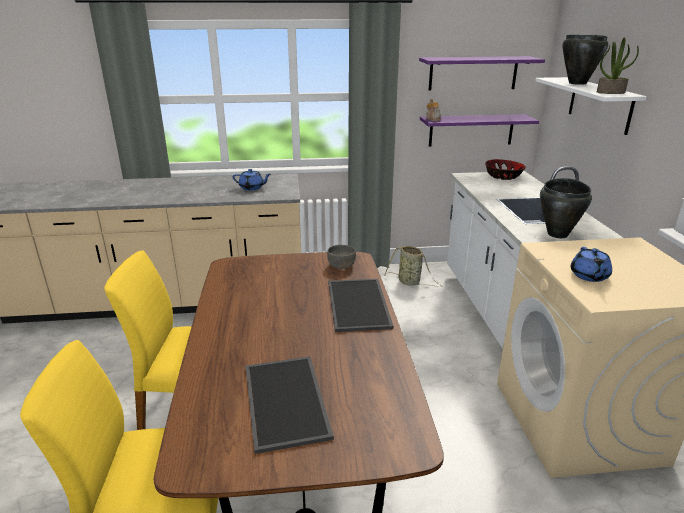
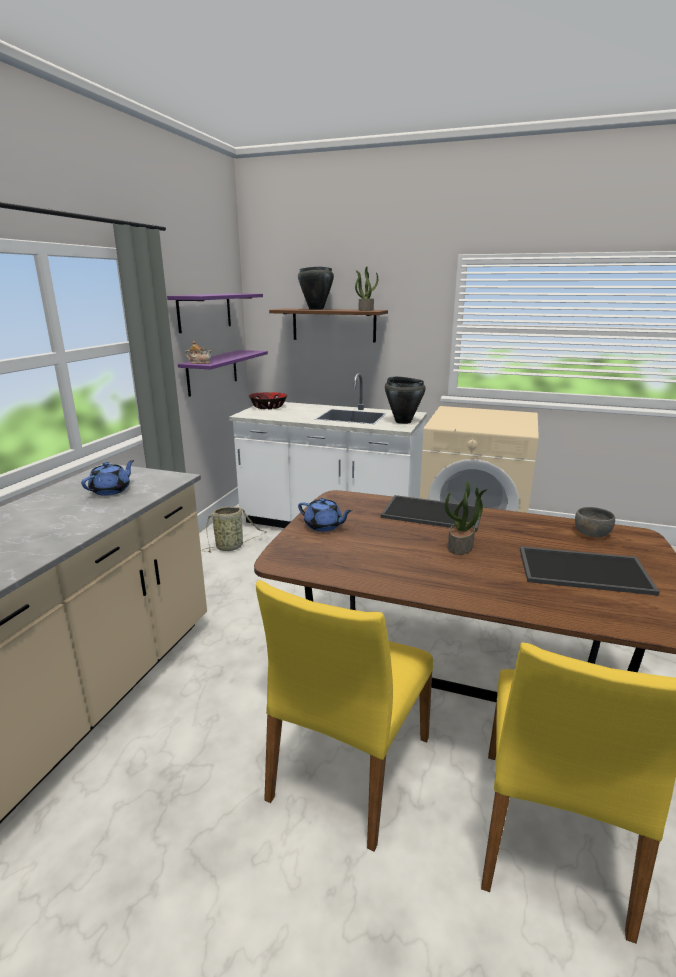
camera: 65 degrees left, 5 degrees down
(295, 328) = (461, 547): none -> potted plant
(341, 265) = (347, 505): grey bowl -> grey bowl (591, 533)
(589, 276) = (489, 426): blue teapot -> blue teapot (324, 526)
(599, 104) = (333, 325): white shelf -> brown shelf

